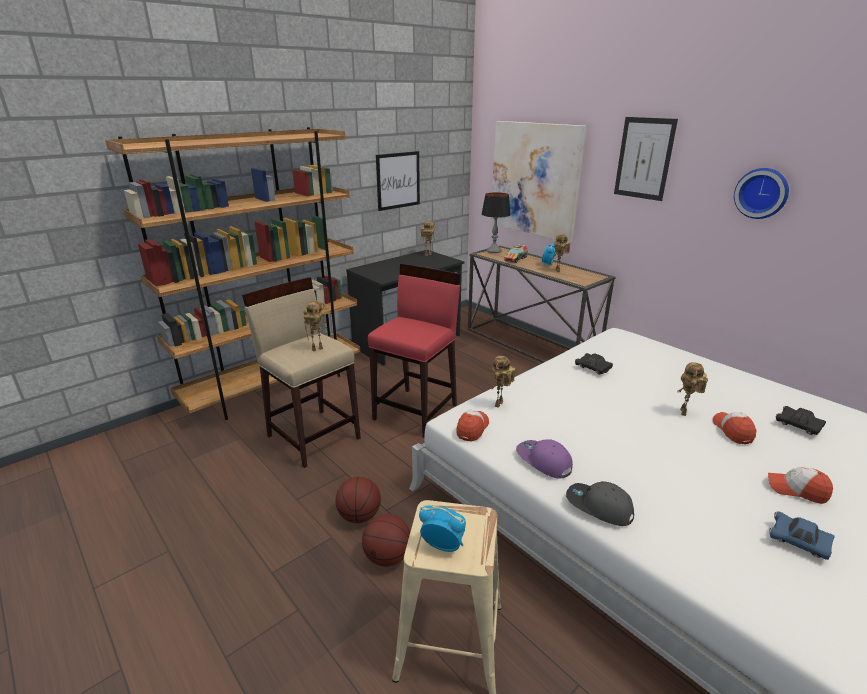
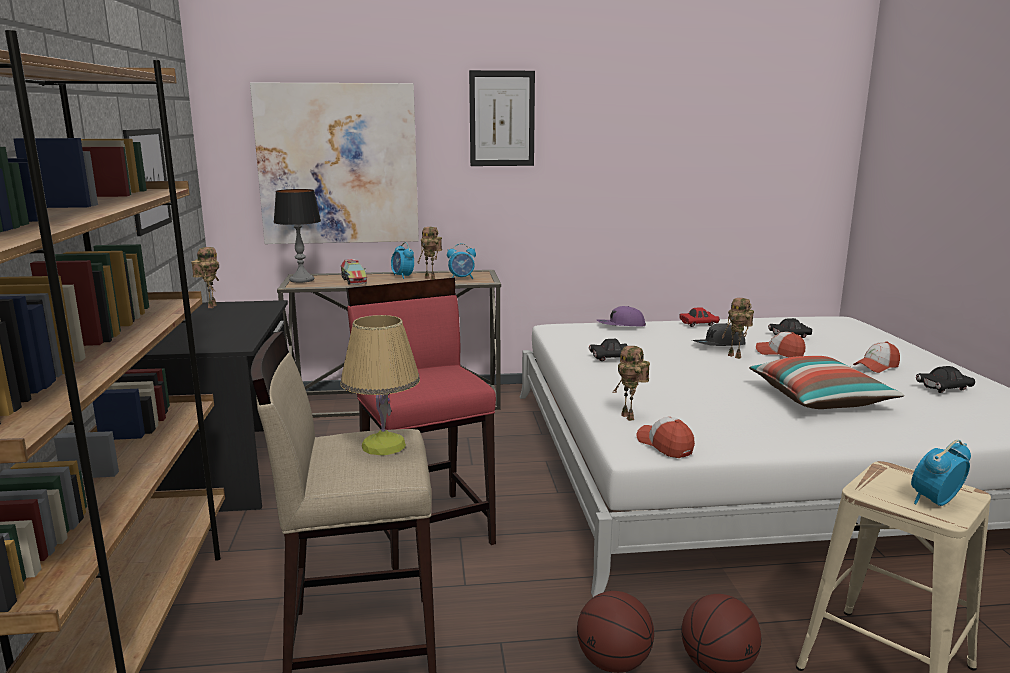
camera: 55 degrees left, 10 degrees down
(317, 348) = (383, 446): toy robot -> table lamp
(543, 461) = (763, 433): purple cap -> purple cap (620, 326)
(575, 276) = (462, 278): none -> alarm clock
(598, 507) = (857, 437): grey cap -> grey cap (719, 345)
(654, 473) = (819, 399): none -> pillow
(739, 379) = (698, 324): none -> red toy car
(762, 193) = (635, 141): wall clock -> none
(798, 542) = (944, 389): blue toy car -> black toy car

